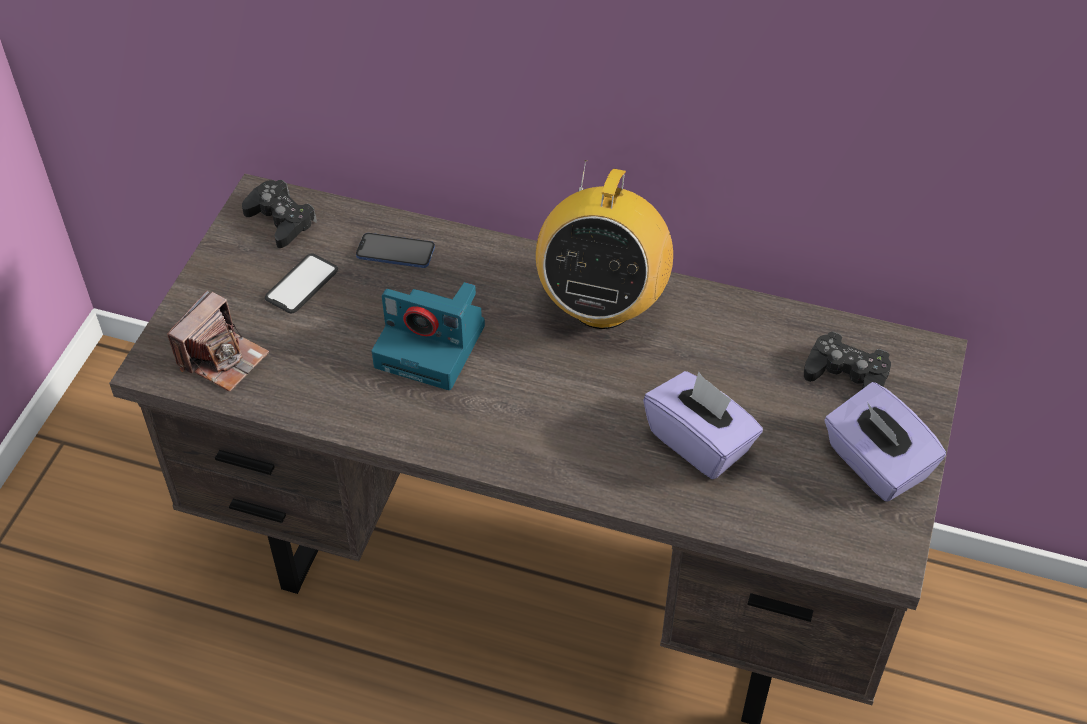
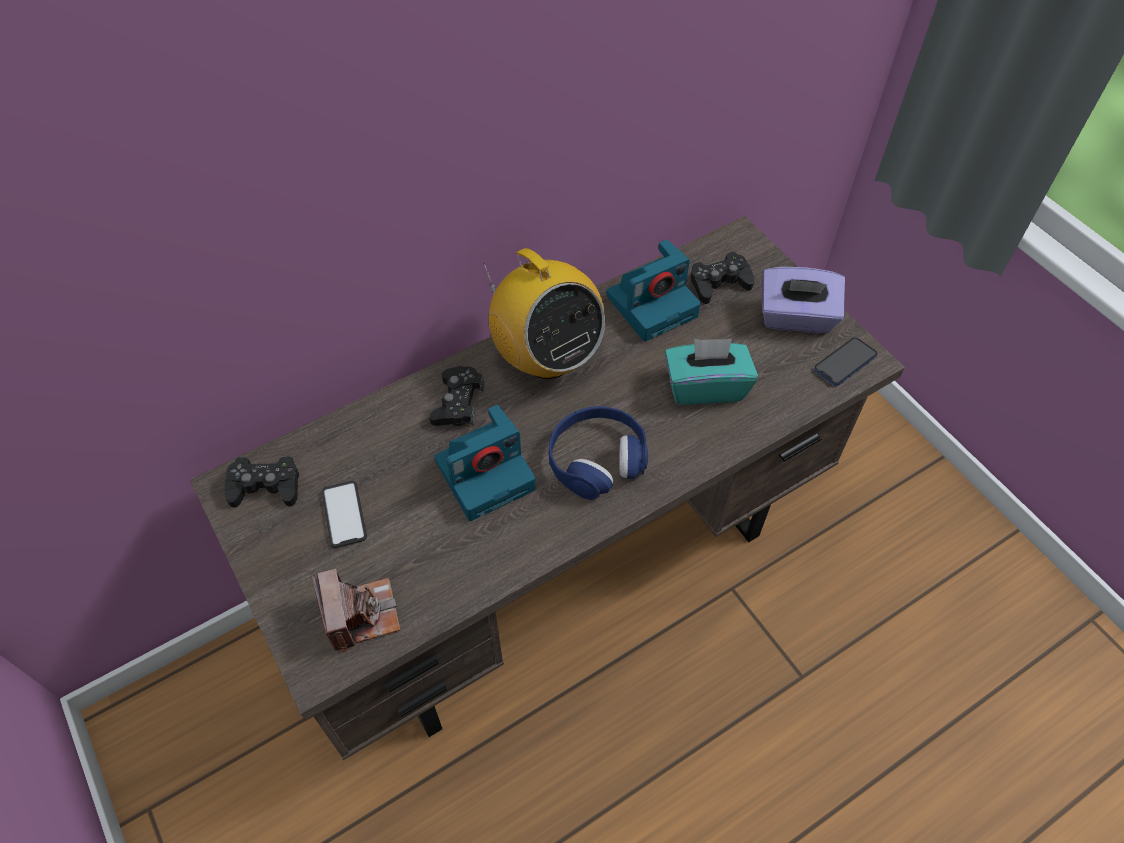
camera: 50 degrees left, 5 degrees up
(395, 252) = (377, 437): phone -> phone (845, 362)
(485, 278) = (458, 403): none -> black game controller
(527, 412) = (596, 458): none -> blue headphones
(700, 442) = (705, 386): purple tissue box -> turquoise tissue box
(756, 340) = (653, 304): none -> camera

